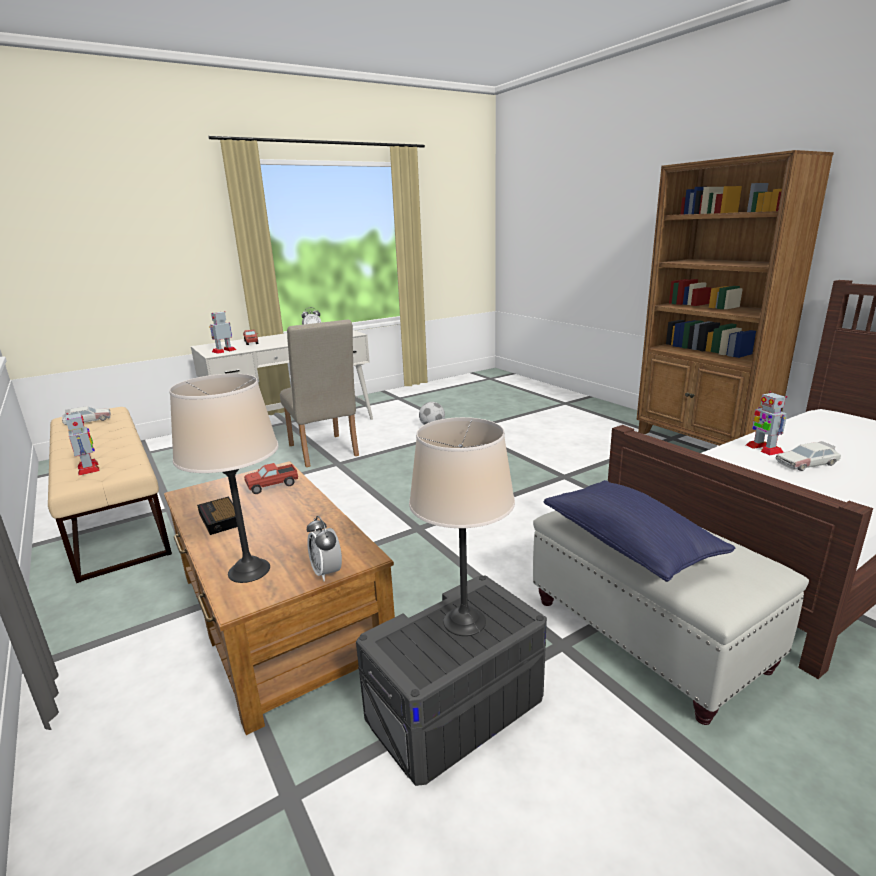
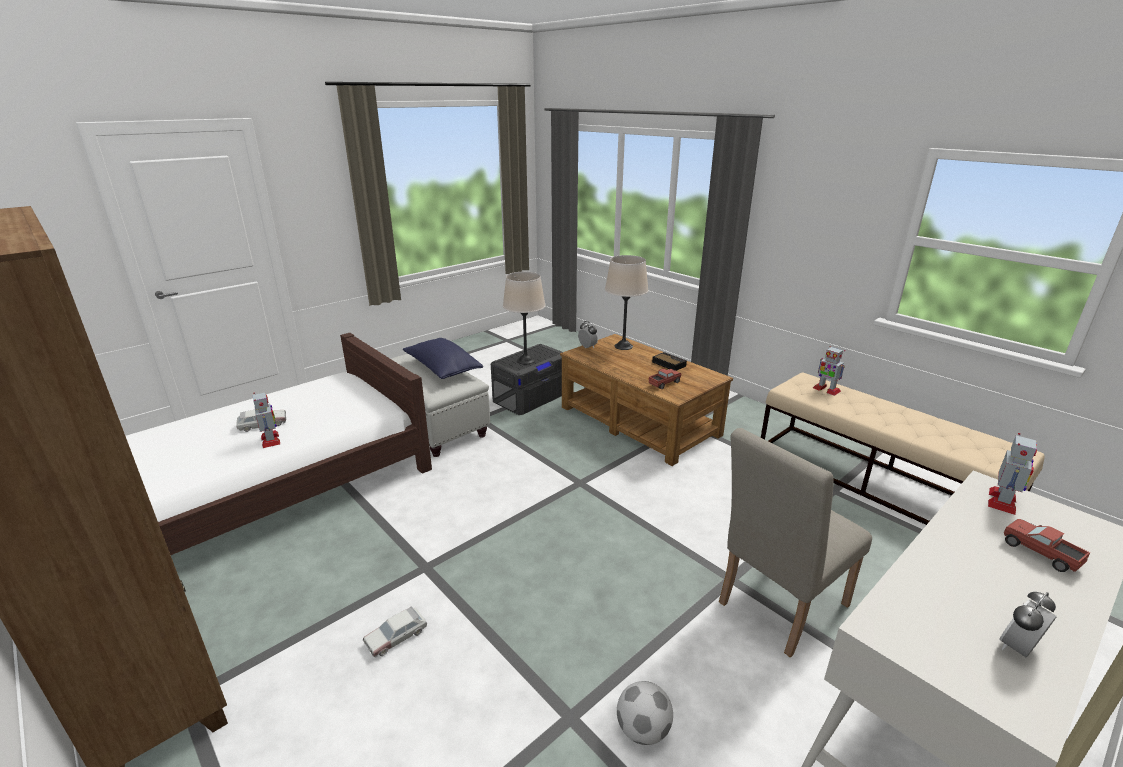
camera: 170 degrees right, 5 degrees up
(87, 421) = (981, 446): toy car -> toy car (397, 636)
(324, 452) = (776, 608): beige chair -> beige chair turned 90 degrees counterclockwise

